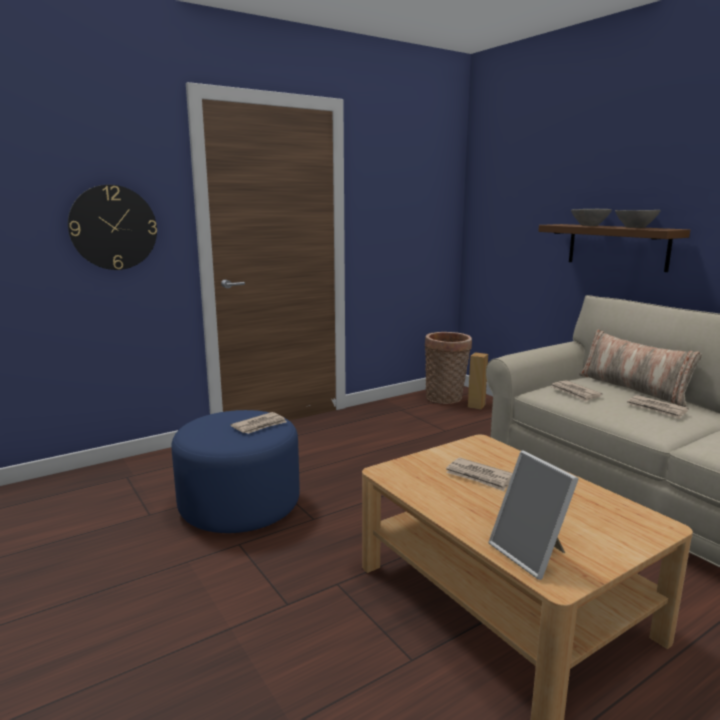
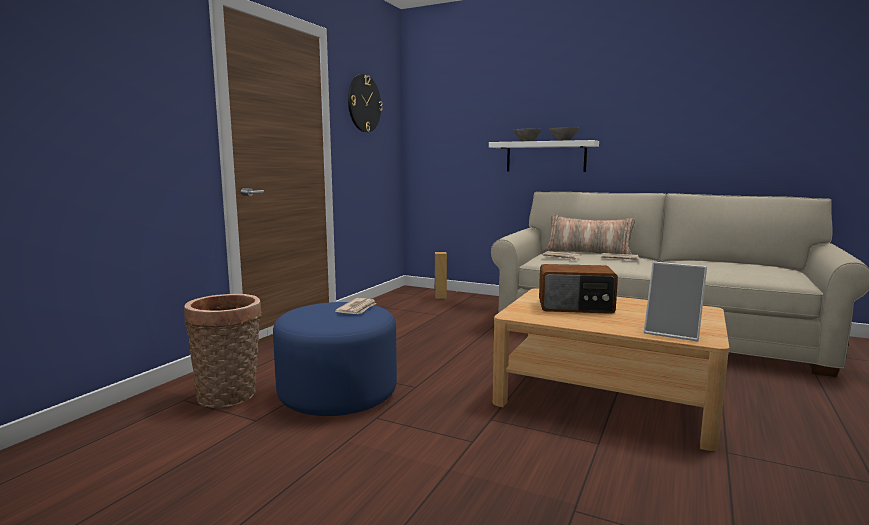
camera: 30 degrees left, 5 degrees down
(113, 227) = (145, 126): wall clock -> wall clock (364, 103)
(446, 398) = (411, 296): basket -> basket (230, 396)
(479, 477) = (576, 307): newspaper -> radio
(617, 246) = (545, 157): brown shelf -> white shelf

